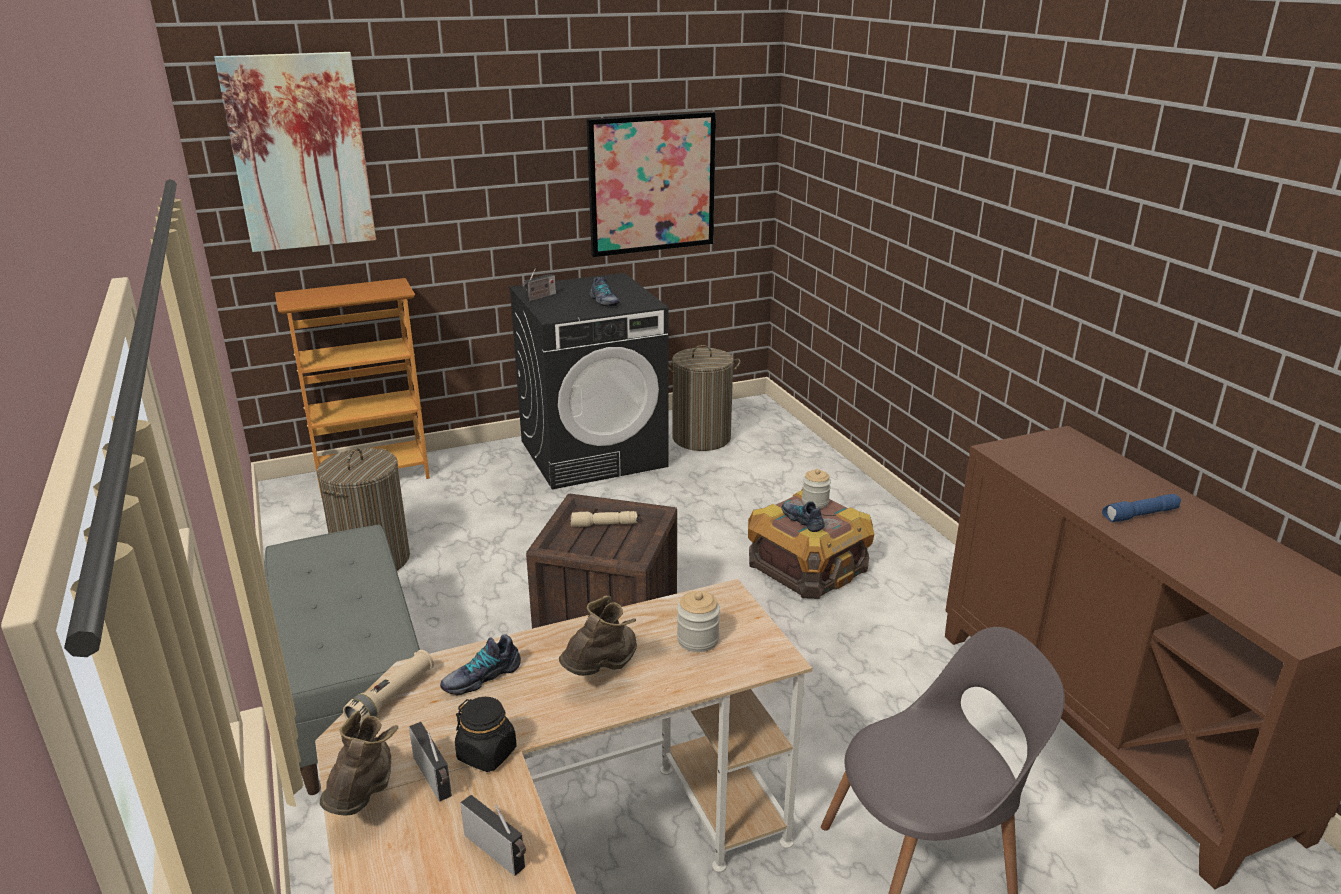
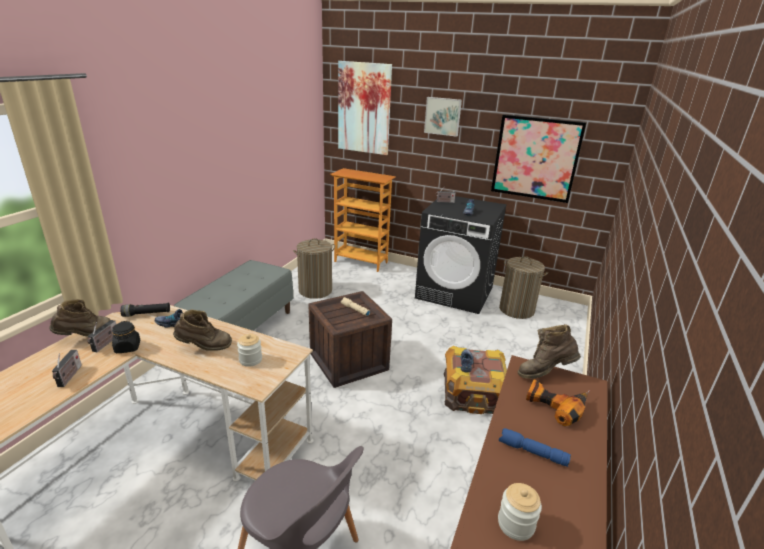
camera: 45 degrees right, 0 degrees up
(392, 697) = (146, 314): beige flashlight -> black flashlight
(478, 140) = (443, 116): none -> picture
(815, 502) = (488, 359): jar -> jar (516, 524)
(1023, 446) = (544, 373): none -> brown boot
(1078, 467) = (555, 404): none -> power drill

